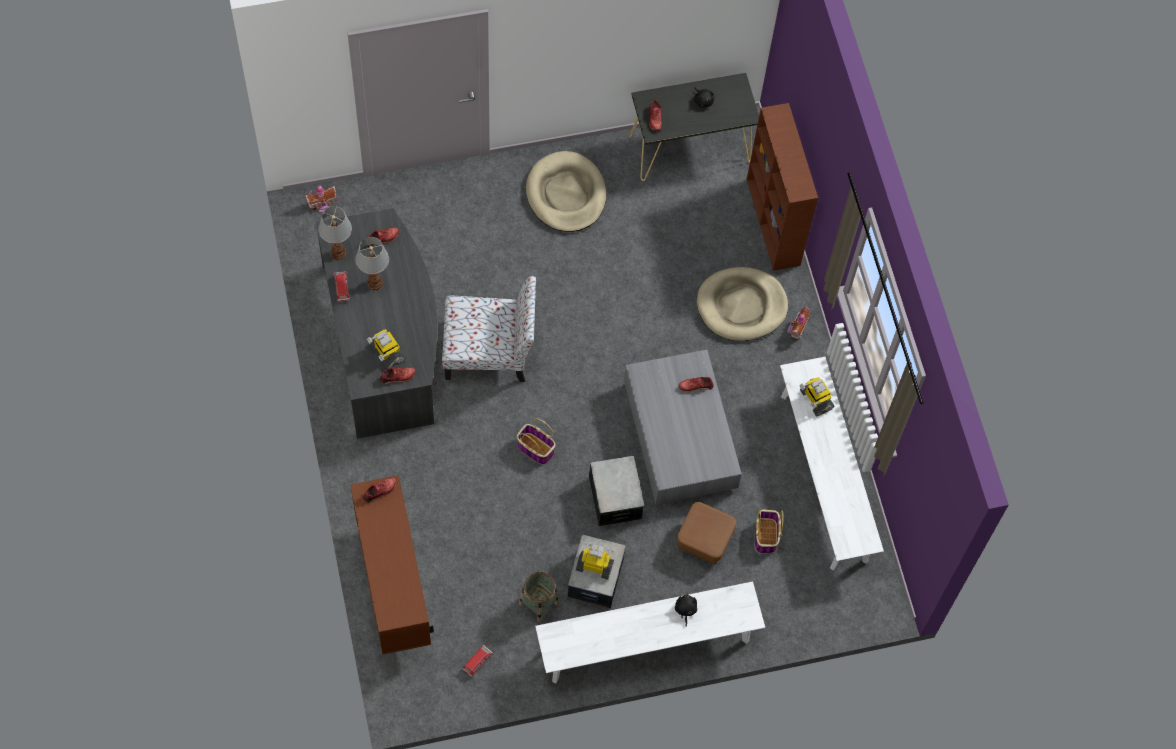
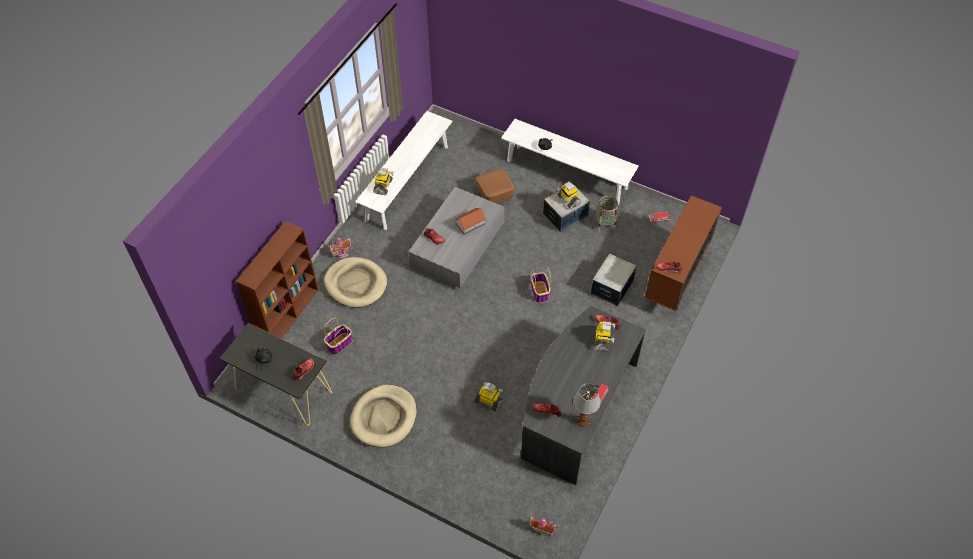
camera: 135 degrees left, 10 degrees down
(374, 283) = (575, 386): table lamp -> none
(478, 285) = (489, 401): none -> toy robot
(489, 351) = (517, 359): chair -> none
(615, 498) = (520, 242): storage box -> storage box (611, 287)
(673, 436) = (470, 224): none -> toy house
(766, 536) = (463, 178): basket -> basket (339, 343)

